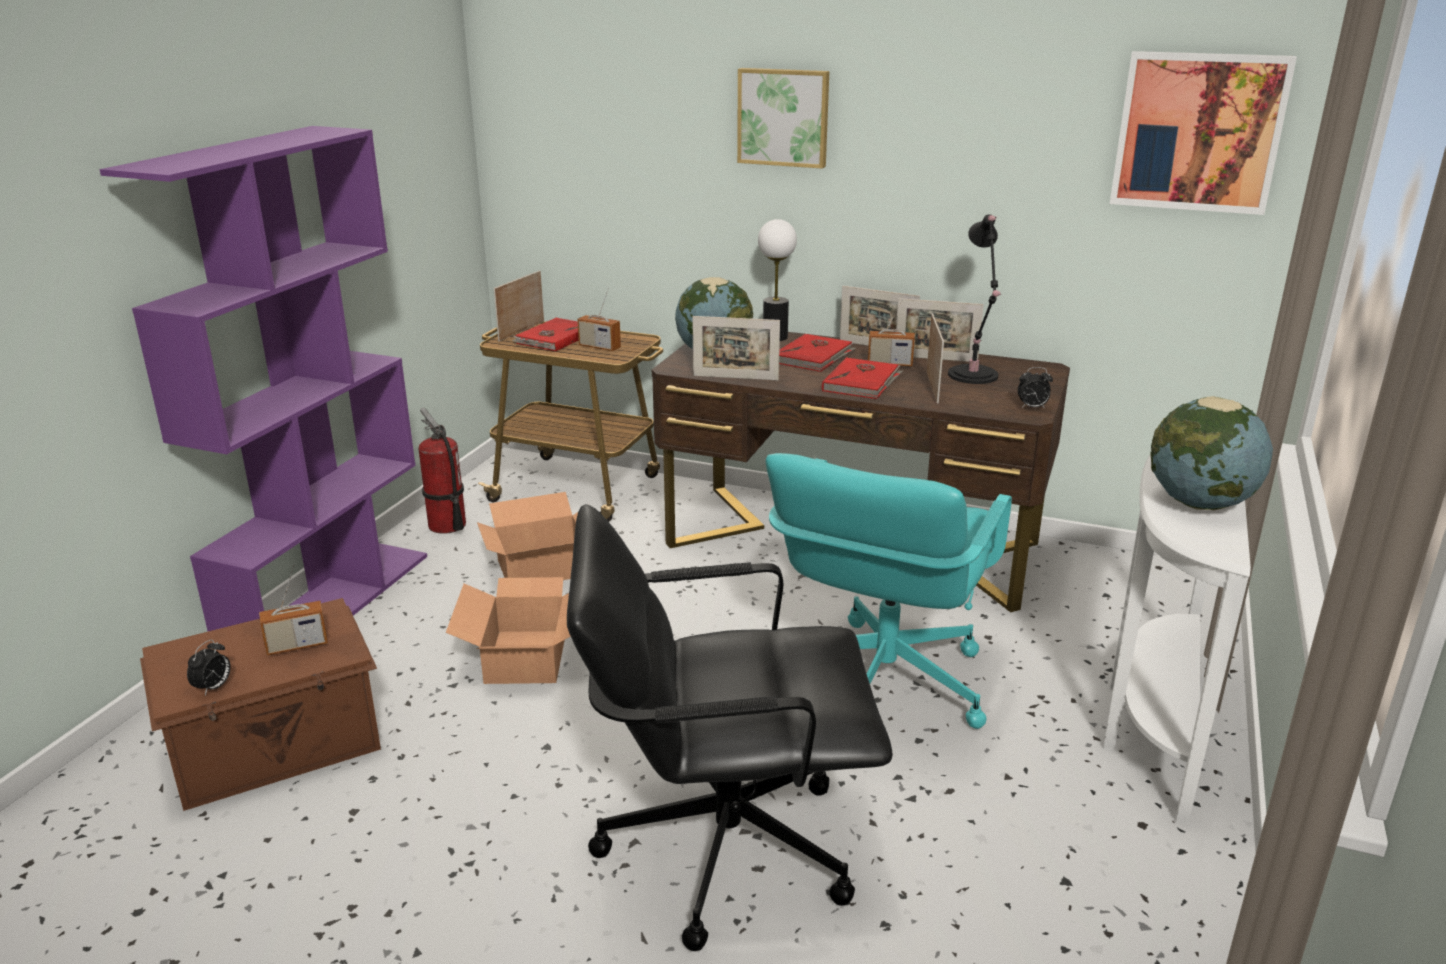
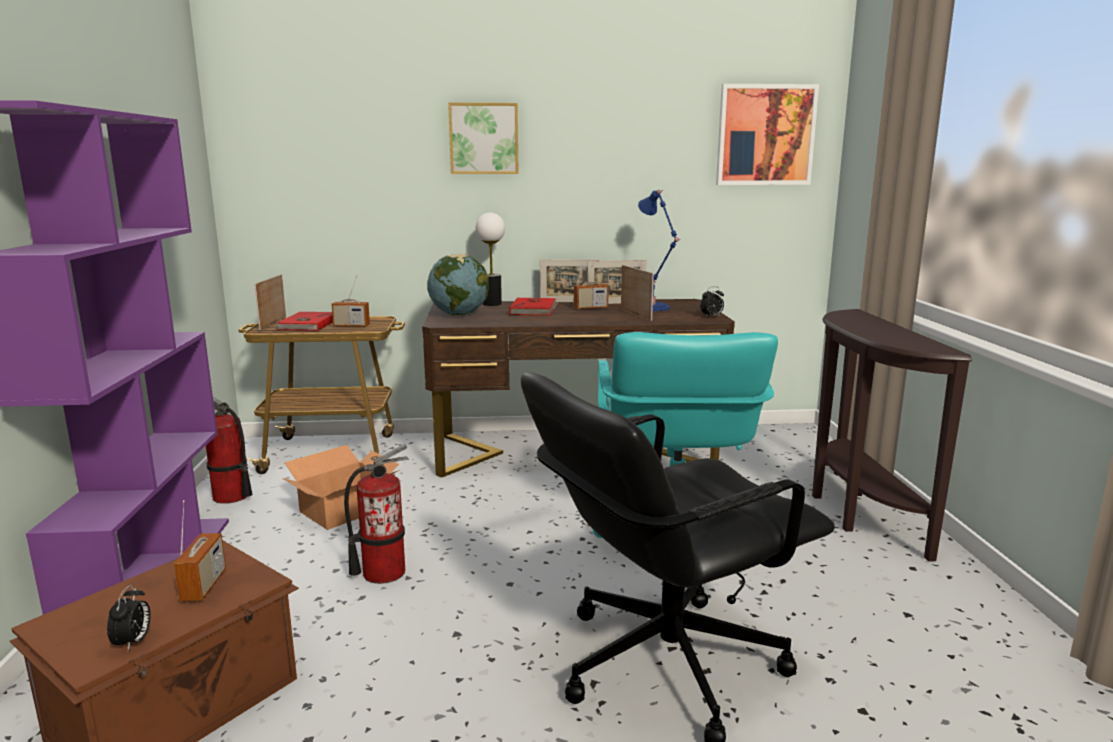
camera: 25 degrees left, 10 degrees down
(297, 645) = (204, 585): radio -> radio turned 45 degrees counterclockwise
(527, 656) = (383, 572): cardboard box -> fire extinguisher
(735, 378) = (494, 323): picture frame -> none
(862, 382) = (586, 317): red book -> none
(973, 376) = (653, 308): black table lamp -> blue table lamp
(1149, 725) = (856, 512): white console table -> brown console table
(1200, 504) = (893, 334): globe -> none

